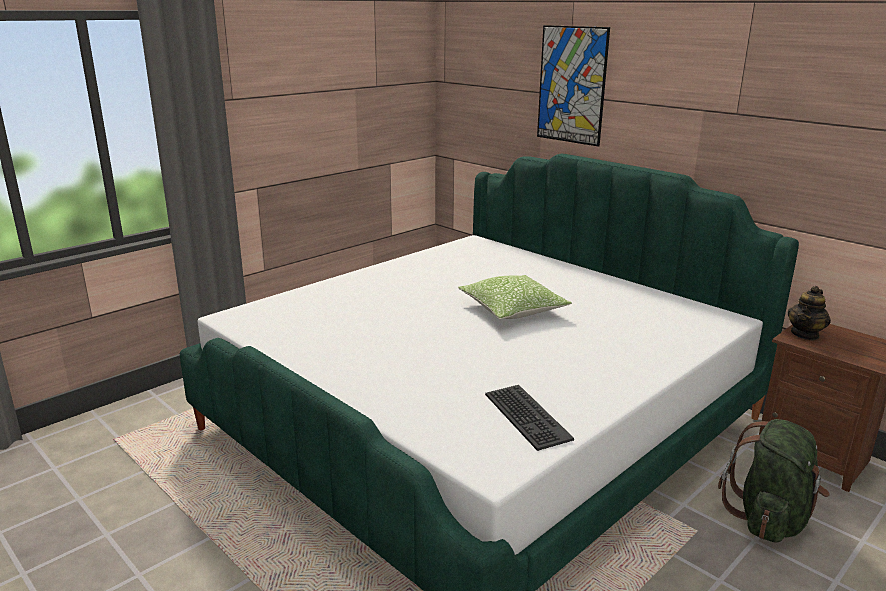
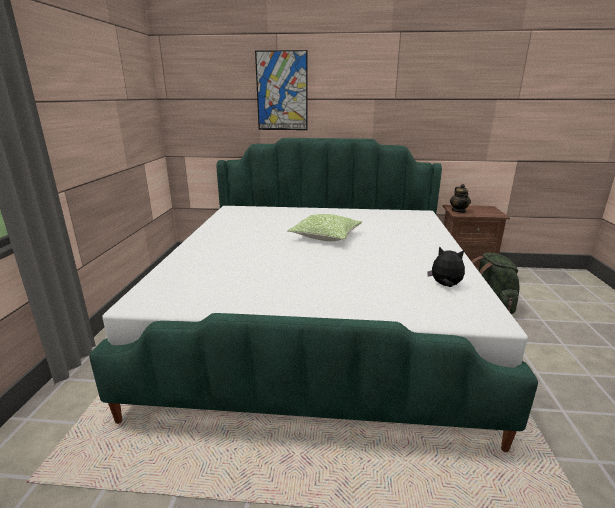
camera: 40 degrees left, 0 degrees up
(526, 417) = (445, 285): keyboard -> plush toy

